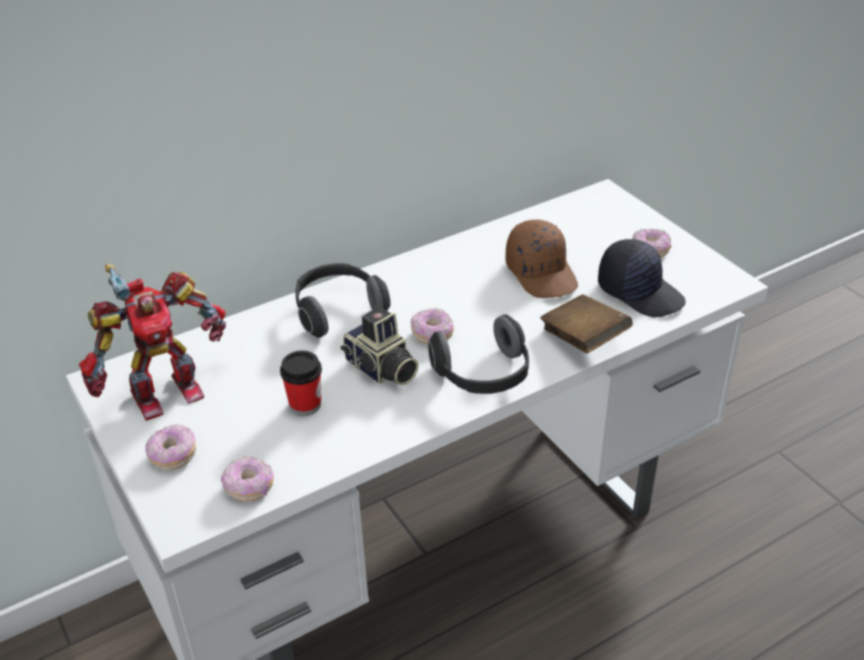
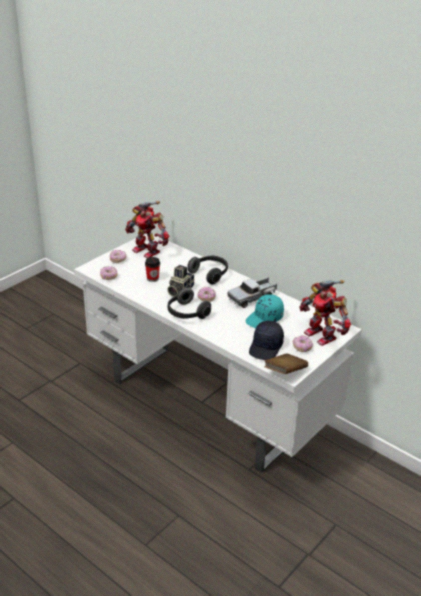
camera: 70 degrees right, 5 degrees down
(458, 272) = (252, 297): none -> toy truck
(542, 273) = (265, 319): brown cap -> turquoise cap
(583, 339) = (222, 335): brown book -> brown book (285, 372)
(615, 221) = (321, 335): none -> toy robot

